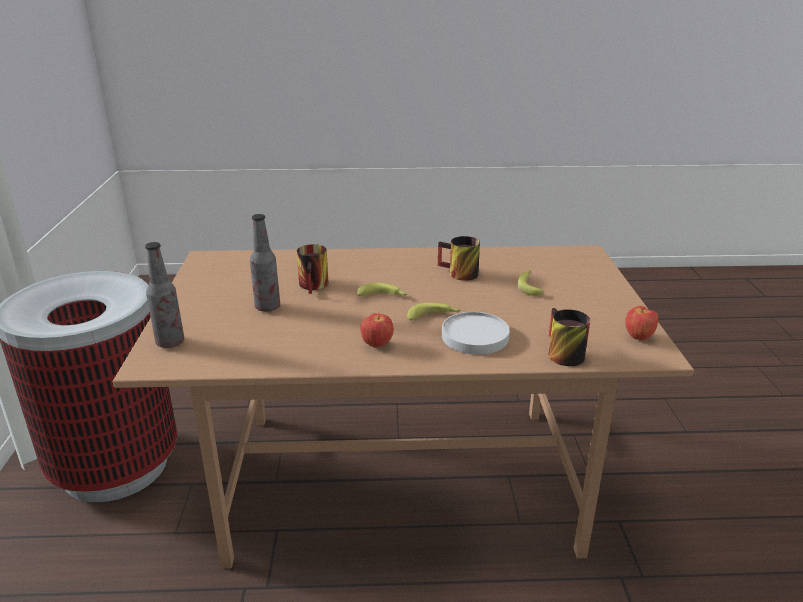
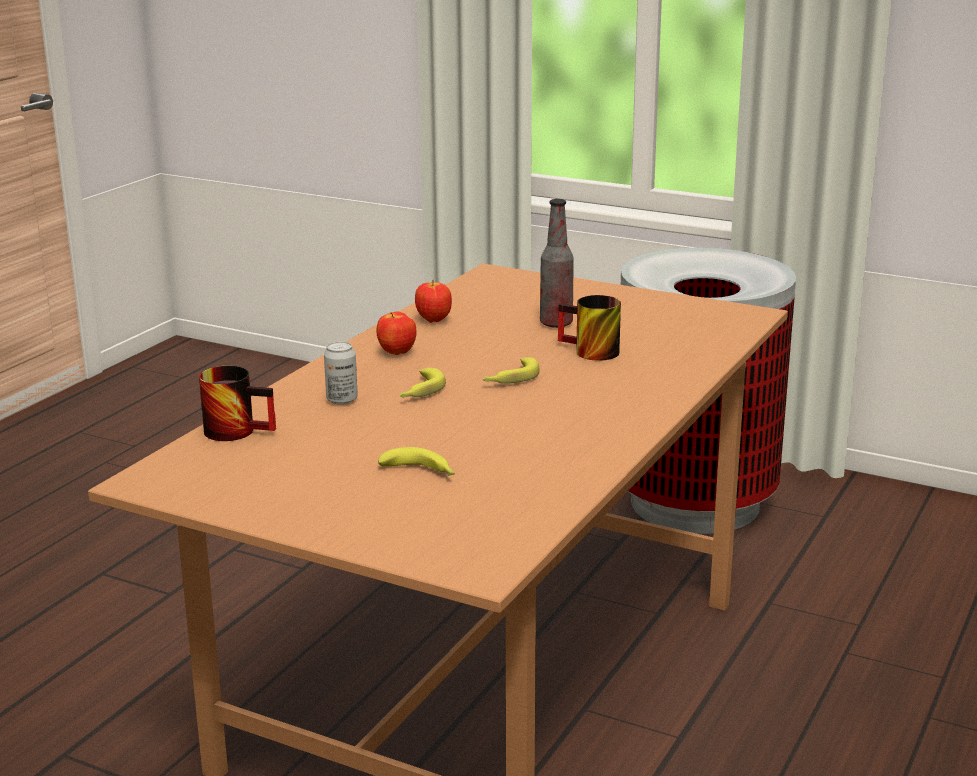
camera: 120 degrees right, 5 degrees down
(170, 342) = (525, 282): bottle -> none
(457, 274) = (523, 437): mug -> none
(475, 336) = (342, 400): white plate -> can
(639, 338) = (190, 486): apple -> apple (433, 320)

